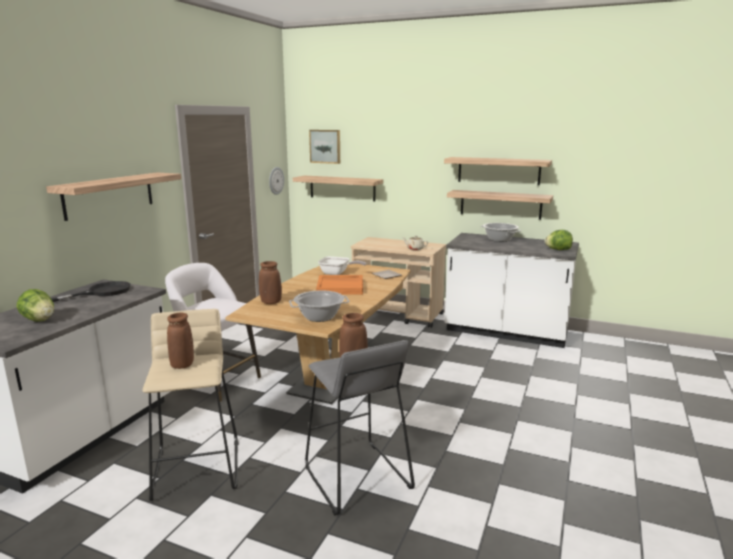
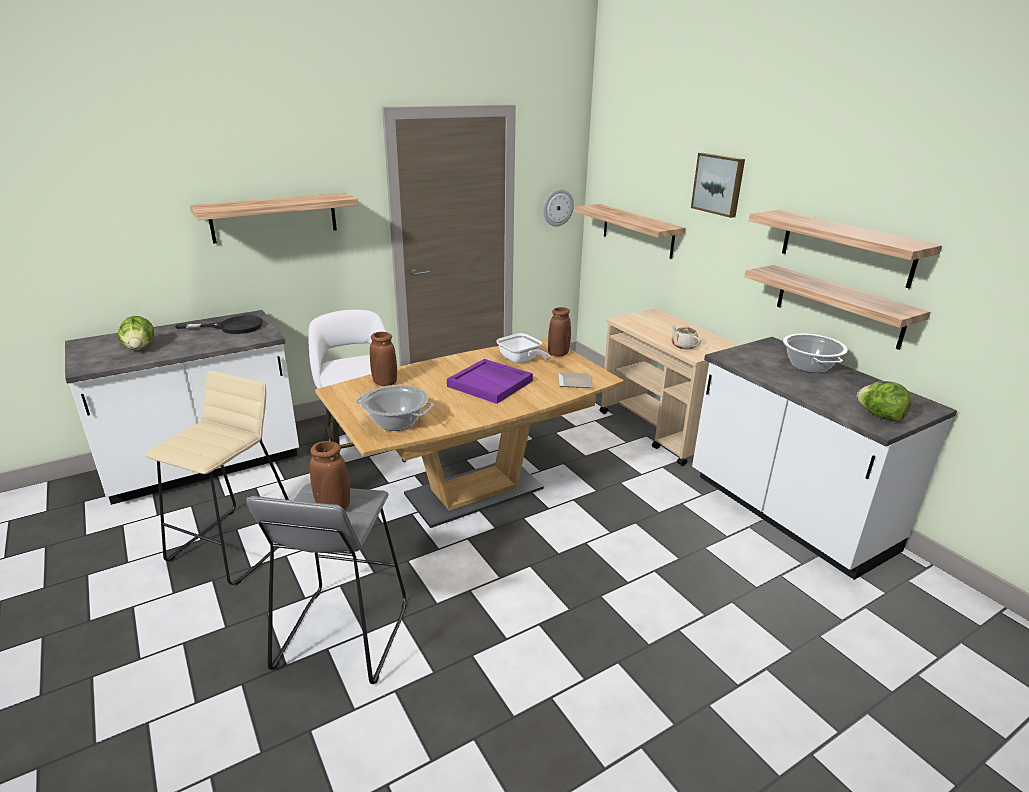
camera: 35 degrees right, 10 degrees up
(182, 365) = (205, 437): brown vase -> brown vase (558, 354)
(325, 146) = (626, 166): picture -> picture (719, 184)
(340, 287) = (491, 383): orange tray -> purple tray

